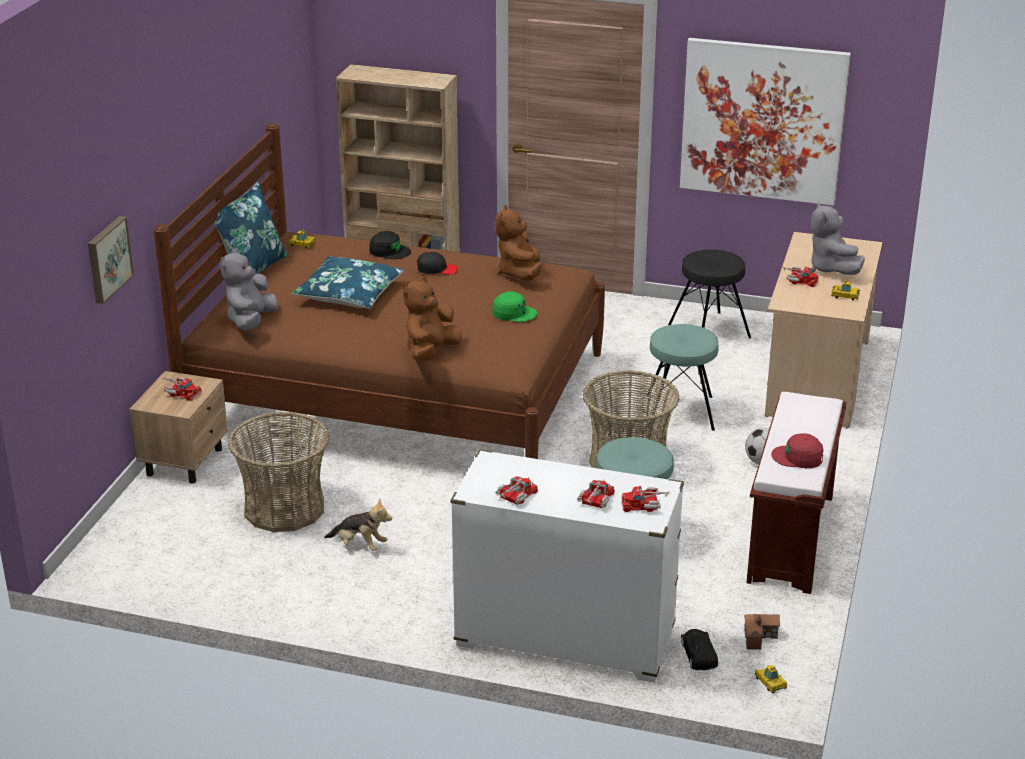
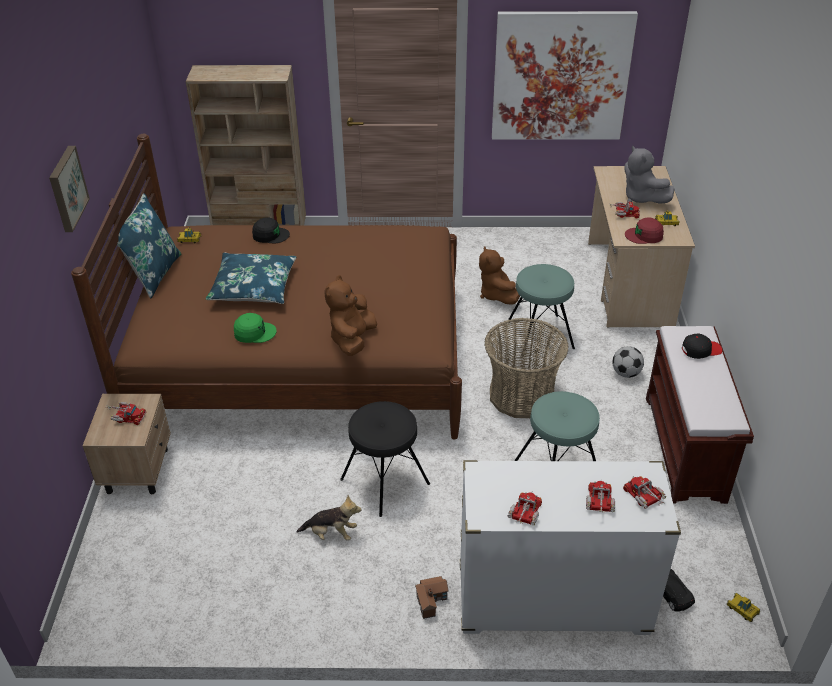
camera: 15 degrees left, 10 degrees up
(107, 259) = (38, 322): picture -> picture (66, 188)
(251, 321) = (174, 333): grey plush toy -> none
(284, 508) = (248, 505): basket -> none
(437, 269) = (320, 248): black cap -> black cap (700, 350)
(513, 313) = (406, 284): green cap -> green cap (254, 332)
(520, 273) = (392, 241): brown plush toy -> brown plush toy (497, 295)
(645, 505) = (645, 498): toy truck -> toy truck turned 75 degrees clockwise
(709, 331) = (526, 252): black stool -> black stool (385, 481)
(760, 635) = (709, 558): toy house -> toy house (431, 599)
(798, 457) = (712, 395): red cap -> red cap (644, 235)

